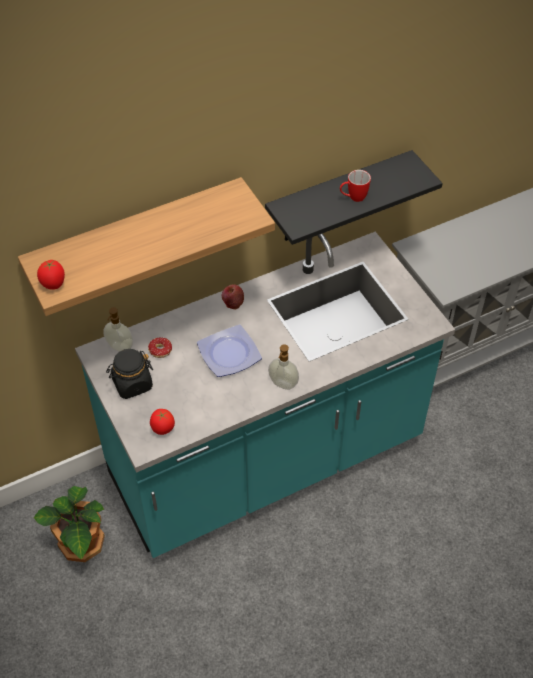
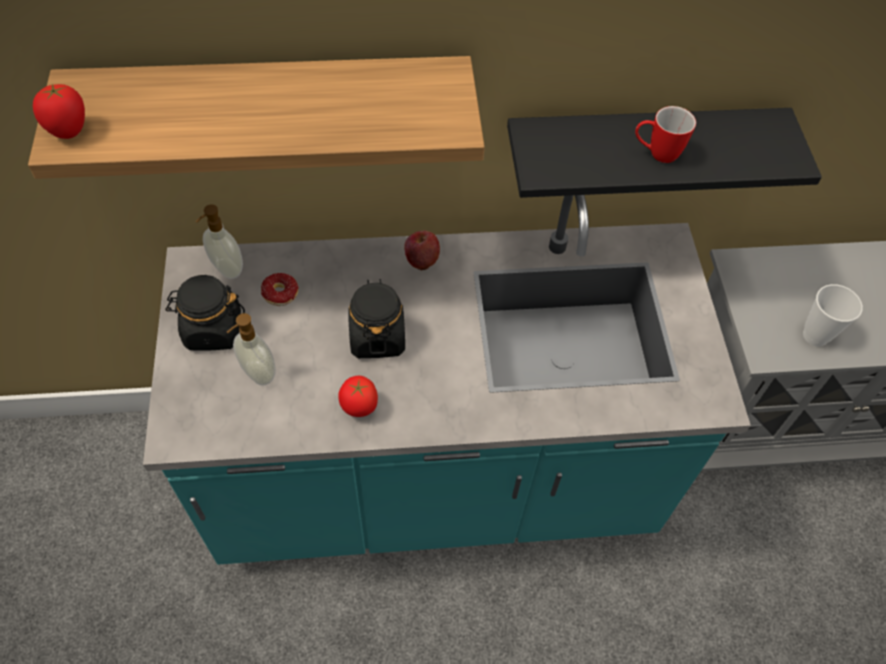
camera: 20 degrees right, 5 degrees up
(81, 545) = (152, 504): potted plant -> none
(163, 429) = (215, 419): tomato -> tomato (359, 408)
(230, 354) = (377, 337): plate -> black jar
(282, 384) = (430, 415): soap dispenser -> soap dispenser (257, 373)
(469, 272) = (815, 335): none -> cup

